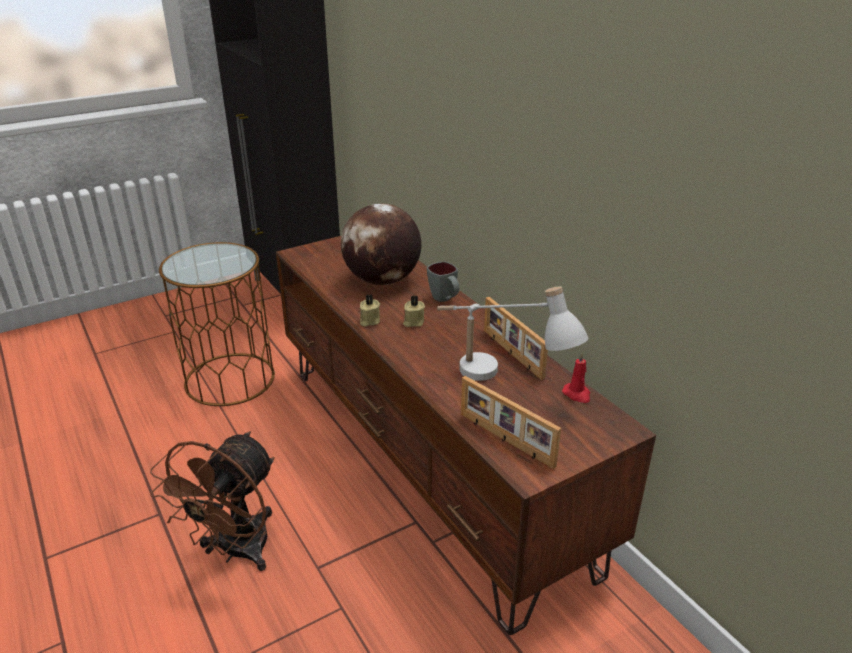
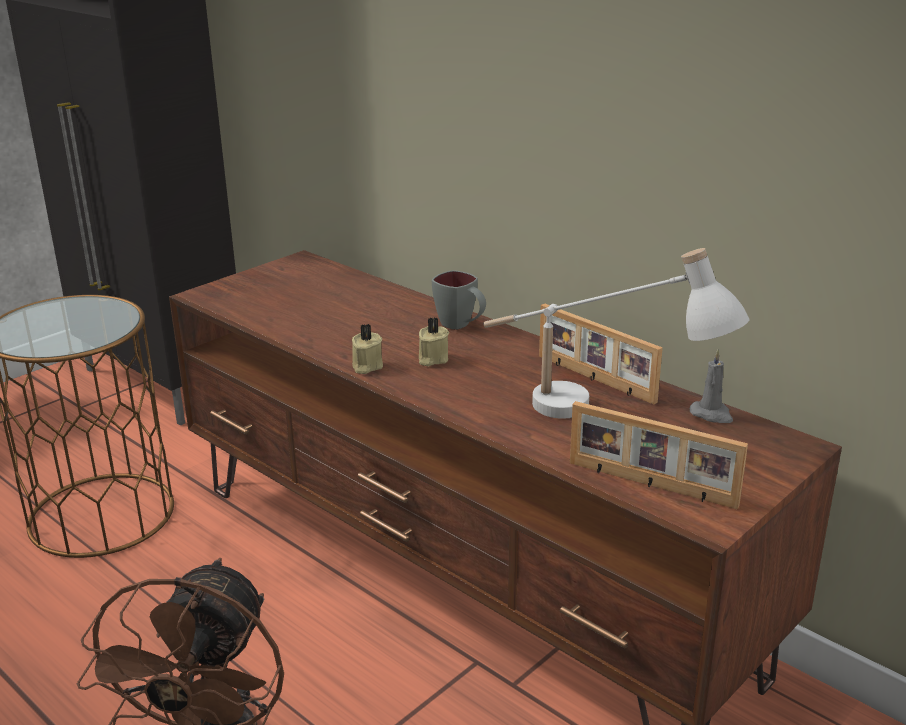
camera: 15 degrees left, 5 degrees down
(382, 280) = (356, 314): globe -> none
(577, 394) = (712, 414): red candle -> grey candle

